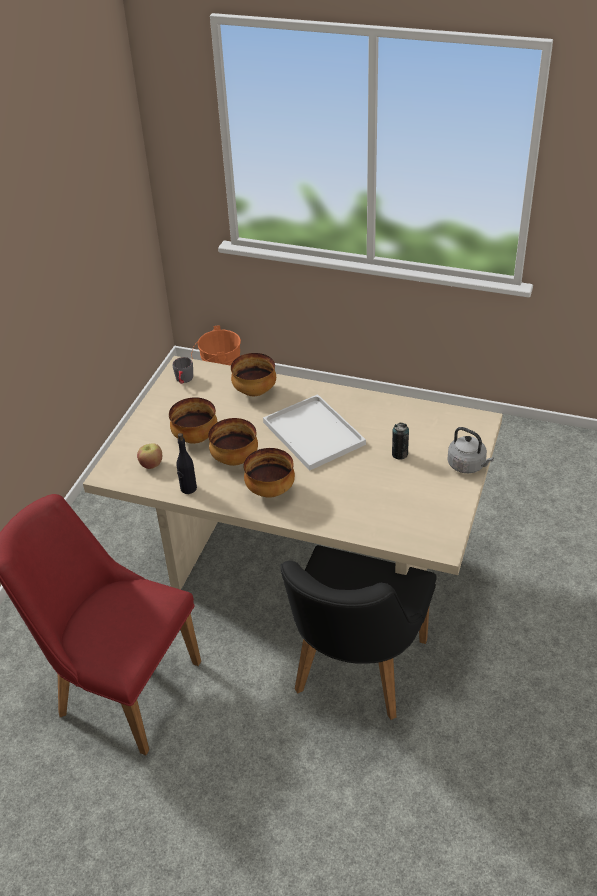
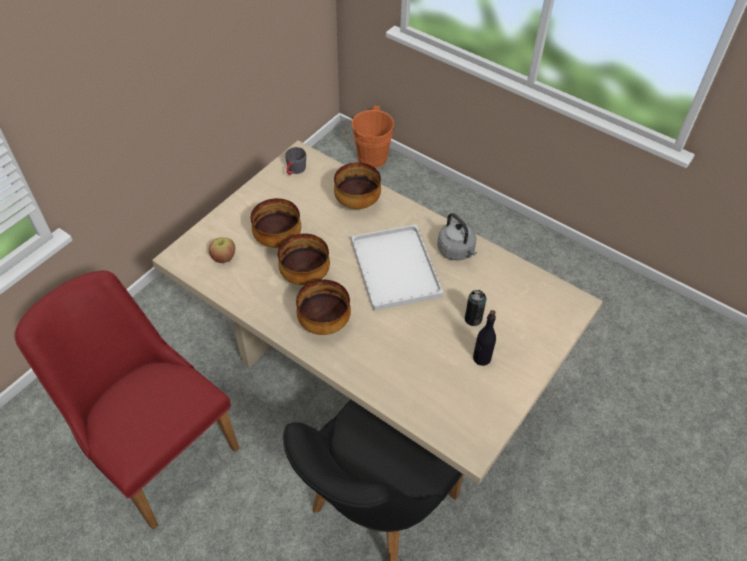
camera: 15 degrees right, 10 degrees up
(188, 488) = (246, 296): black bottle -> black bottle (481, 358)
(468, 465) = (540, 355): grey kettle -> grey kettle (457, 251)

